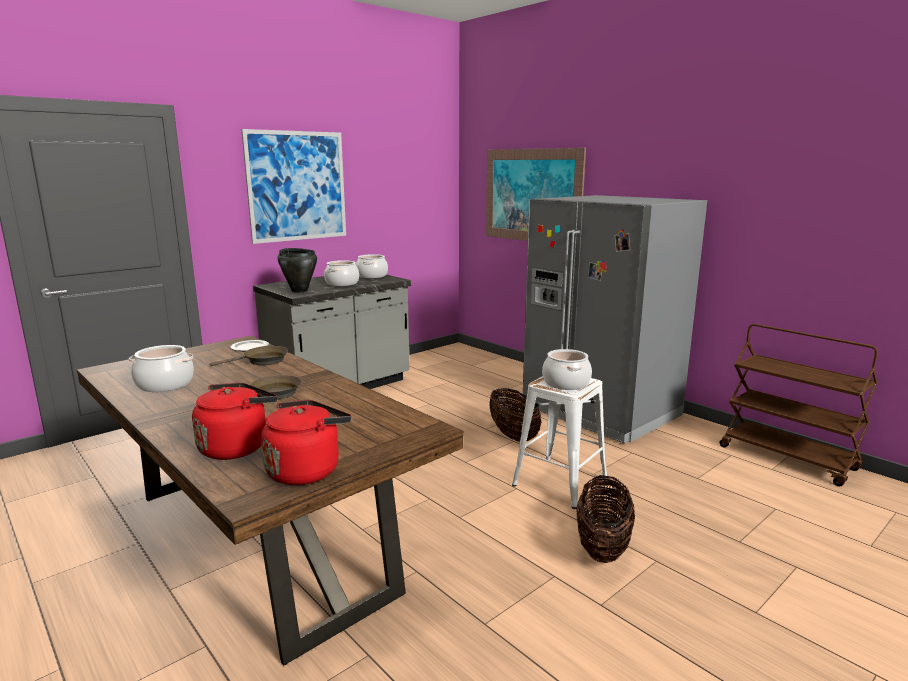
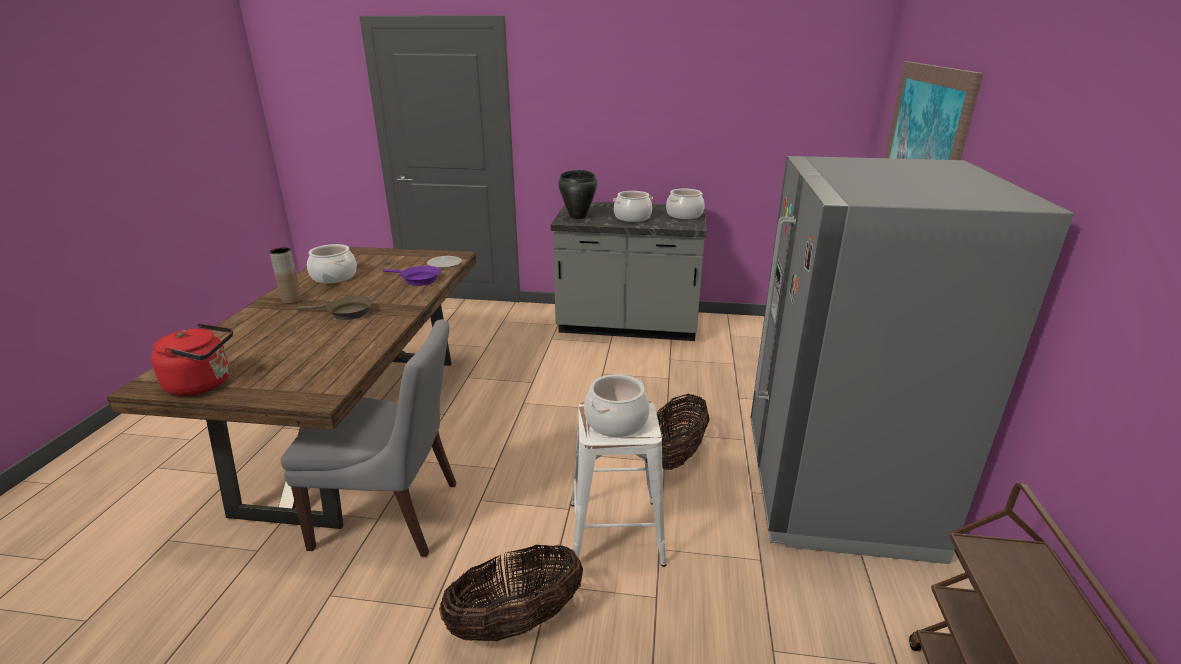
camera: 50 degrees right, 10 degrees up
(179, 408) = (291, 300): none -> brown vase
(236, 447) = (233, 345): red kettle -> none
(262, 361) = (418, 279): brown frying pan -> purple frying pan
(297, 186) = (627, 101): picture -> none
(422, 562) = (392, 515): none -> grey chair

